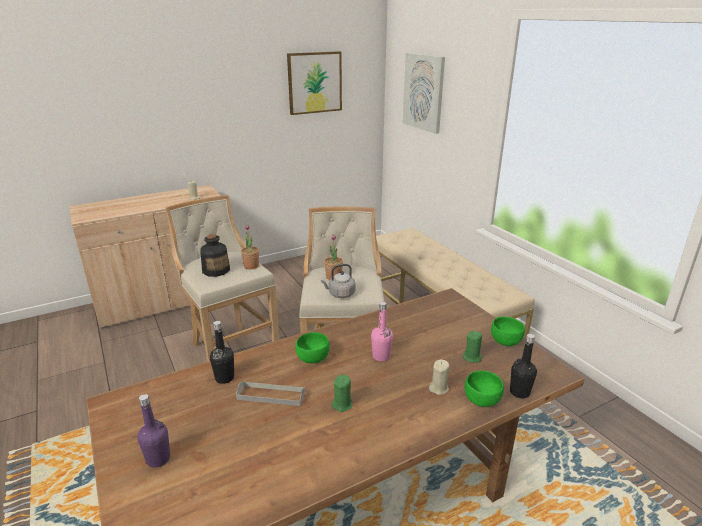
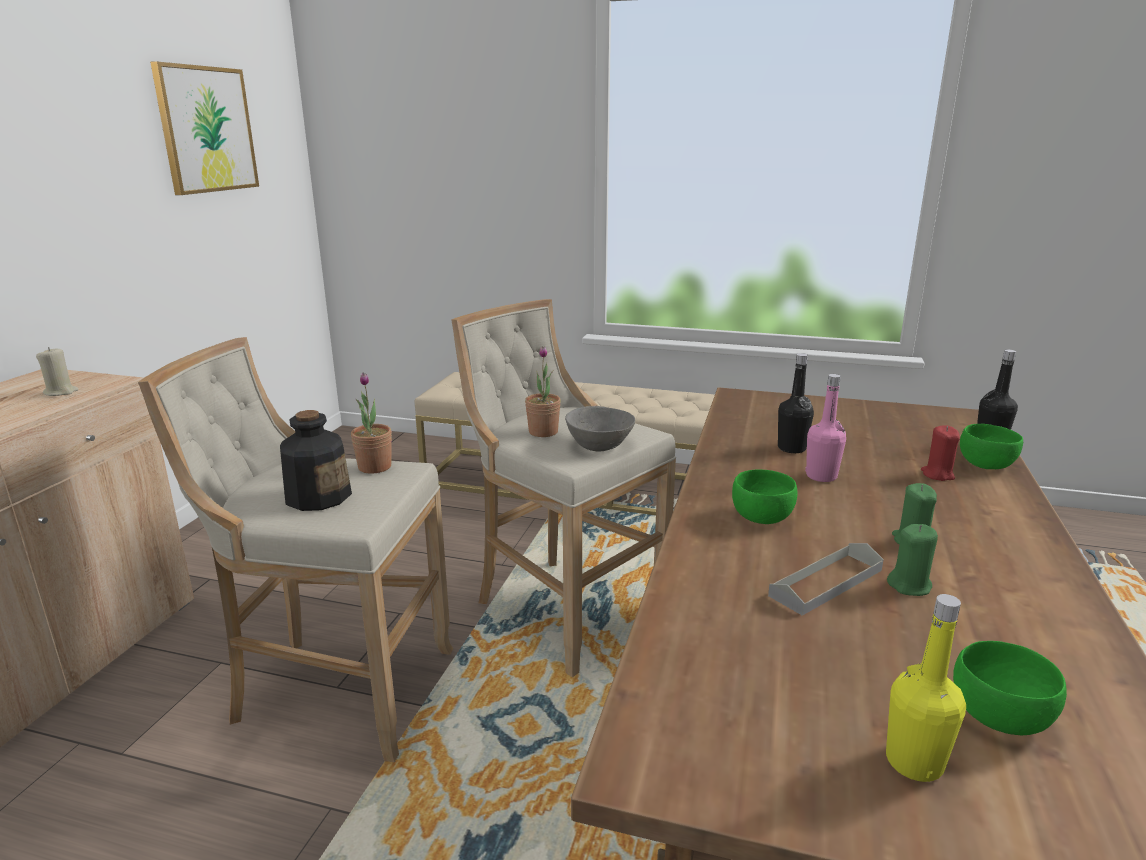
camera: 45 degrees left, 5 degrees down
(158, 459) = (914, 762): purple bottle -> yellow bottle
(224, 378) = (721, 604): black bottle -> black bottle (791, 448)
(340, 294) = (599, 446): grey kettle -> grey bowl
(423, 92) = (417, 140): picture -> none
(438, 388) = (937, 475): beige candle -> red candle
(472, 357) = (891, 436): green candle -> green candle (909, 586)
(505, 340) = (877, 410): green bowl -> green bowl (998, 715)

